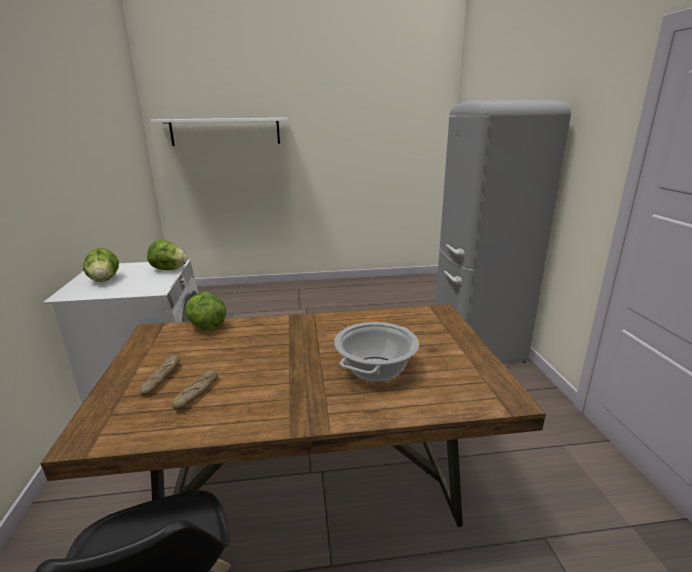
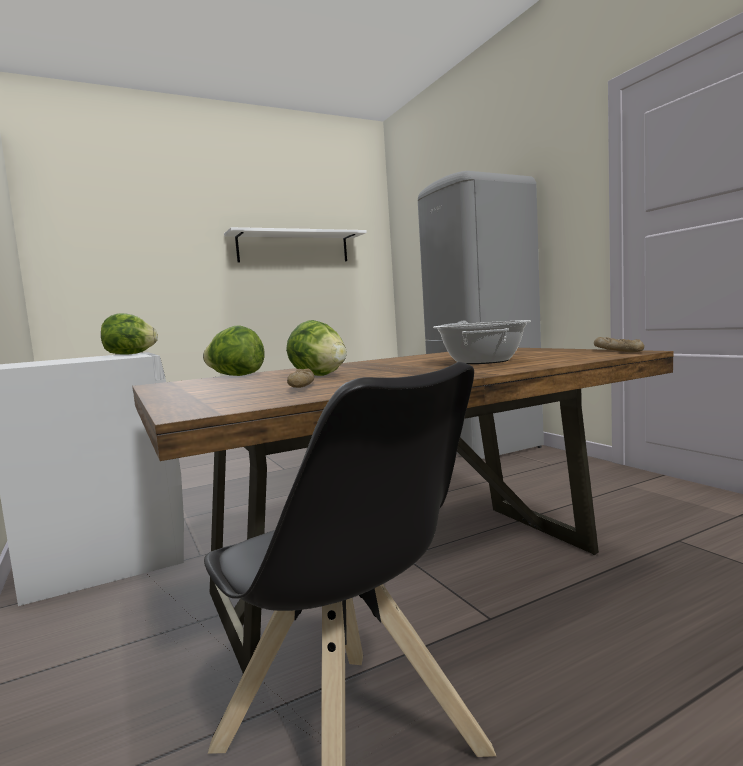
camera: 20 degrees left, 15 degrees down
(104, 280) = (42, 362): lettuce -> lettuce (319, 375)
(162, 379) = (236, 389): bread -> bread (617, 351)
(225, 131) = (133, 251): white shelf -> white shelf (293, 248)

